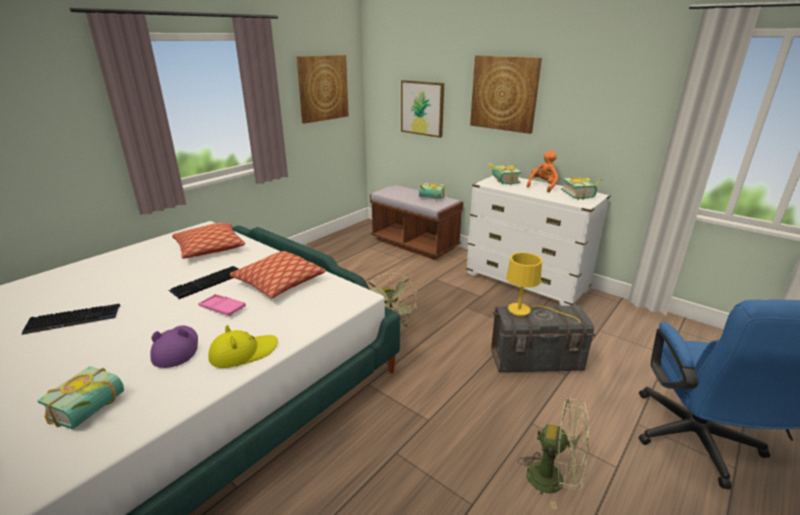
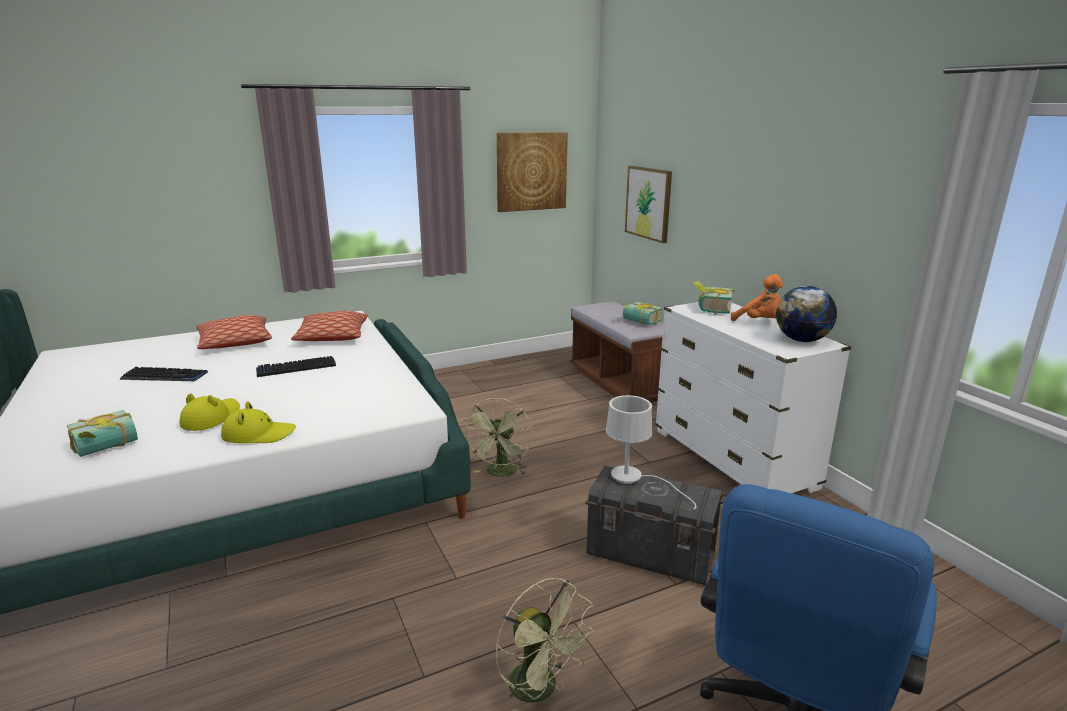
camera: 25 degrees right, 5 degrees down
(176, 349) = (211, 418): purple hat -> yellow hat
(222, 308) = (283, 392): pink tray -> none
(279, 282) = (358, 380): pillow -> pillow (235, 342)
(504, 93) = (733, 188): picture -> none
(525, 312) = (634, 480): yellow table lamp -> white table lamp
(542, 186) = (760, 322): orange plush toy -> orange plush toy turned 75 degrees clockwise
(580, 195) = (801, 340): book -> globe

